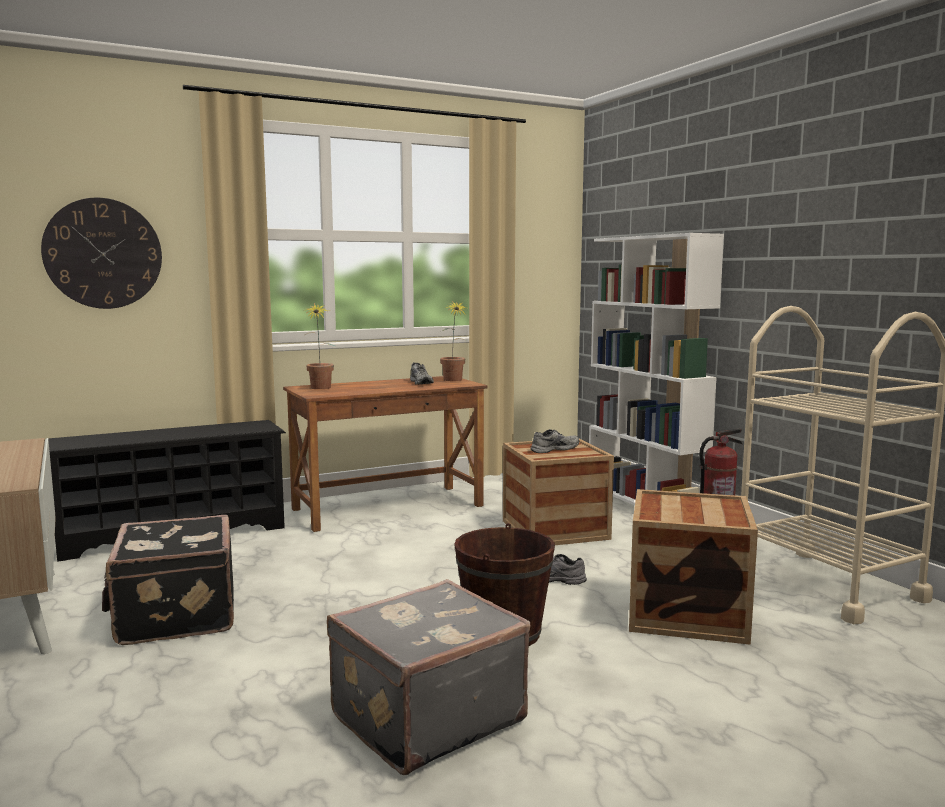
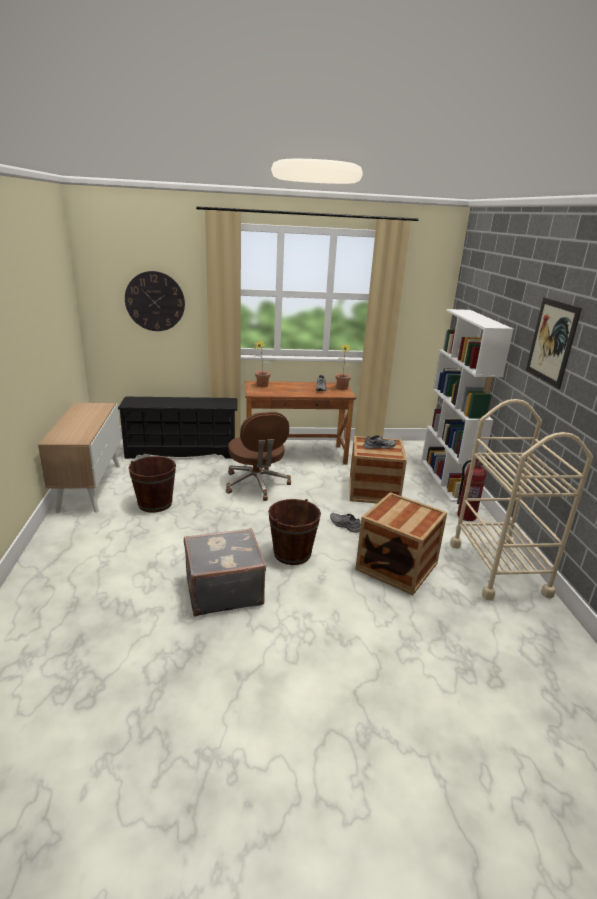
camera: 20 degrees right, 15 degrees up
(174, 615) = (155, 504): black suitcase -> brown bucket
(355, 554) = (256, 484): none -> brown office chair
(804, 227) = (552, 341): none -> picture

